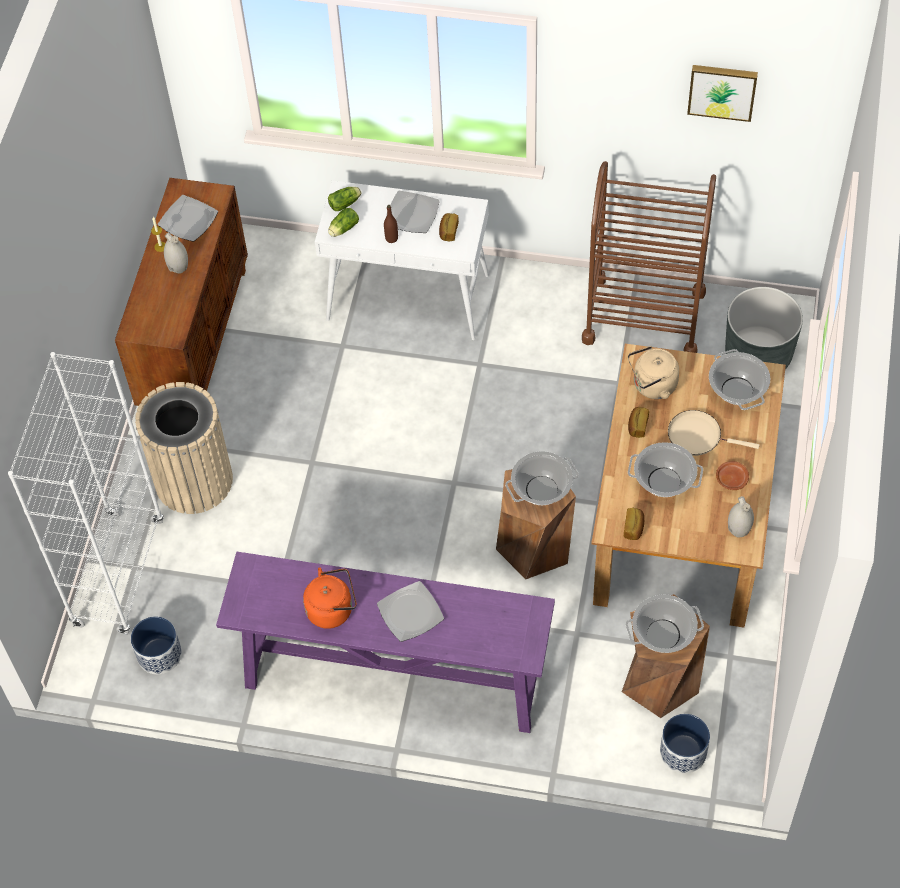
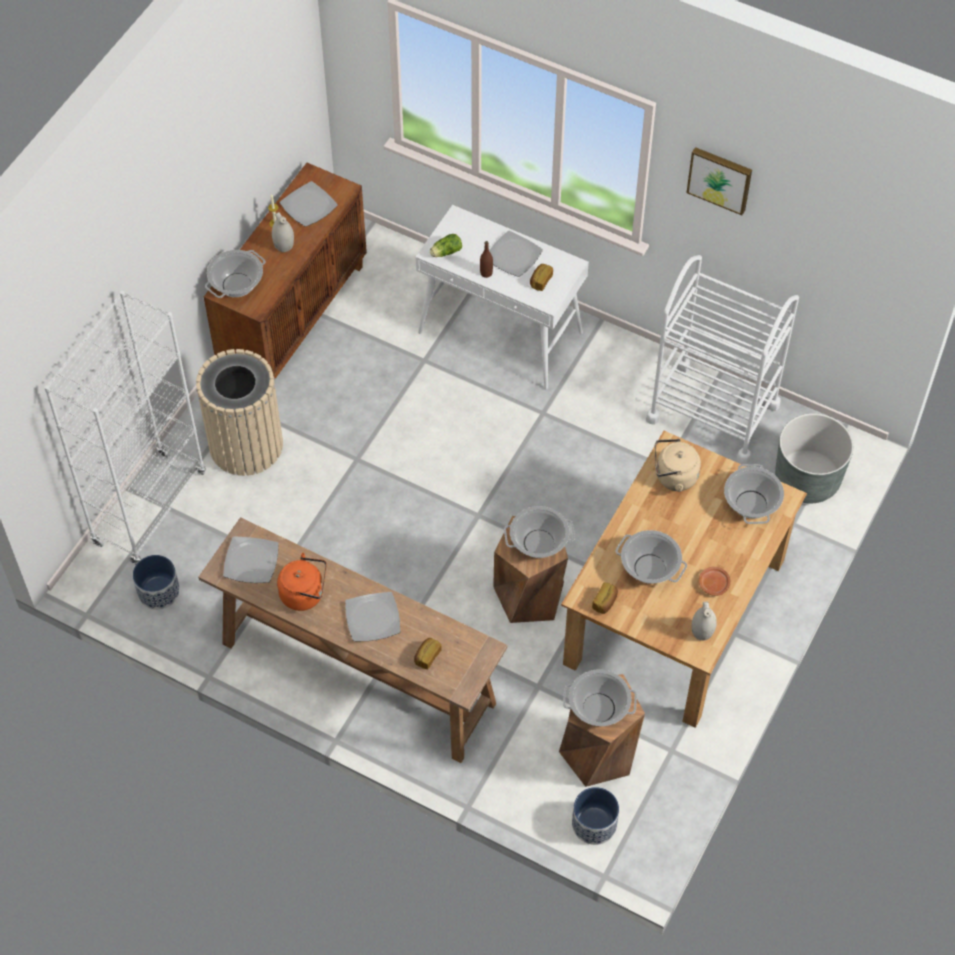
camera: 15 degrees right, 0 degrees up
(145, 319) = (237, 285): none -> cooking pot
(265, 592) = (252, 561): none -> plate
(346, 203) = (457, 229): lettuce -> none
(392, 675) = (356, 673): purple console table -> brown console table
(637, 426) = (645, 510): bread -> bread (427, 656)
(643, 316) = (713, 412): brown cart -> white cart
(698, 436) = (698, 535): beige frying pan -> none
(722, 90) = (815, 218): picture -> picture (720, 179)

